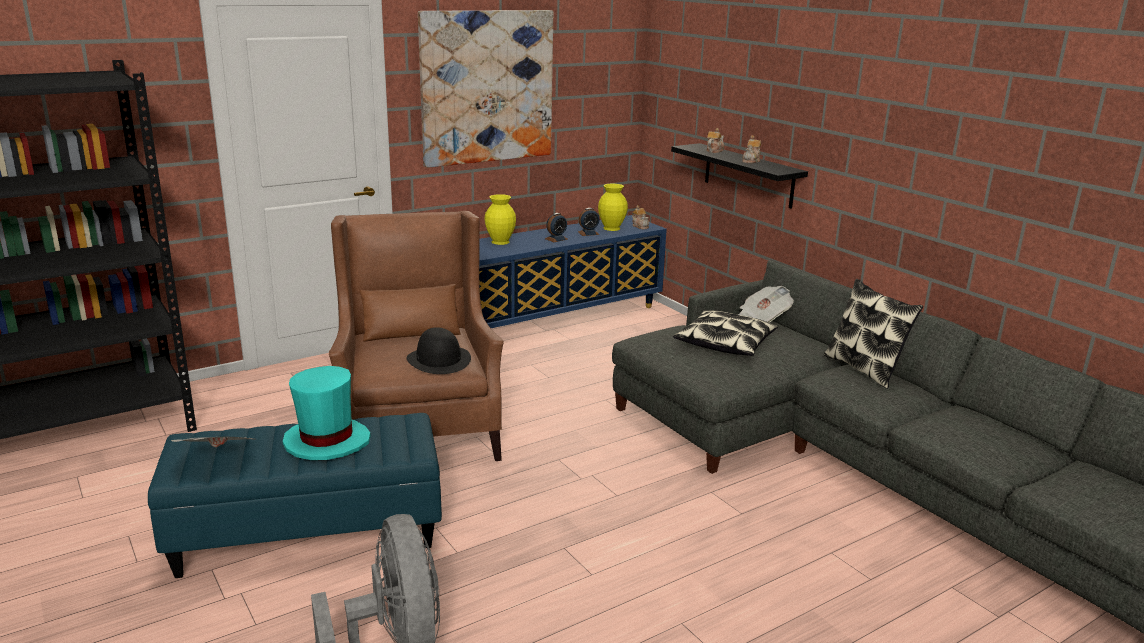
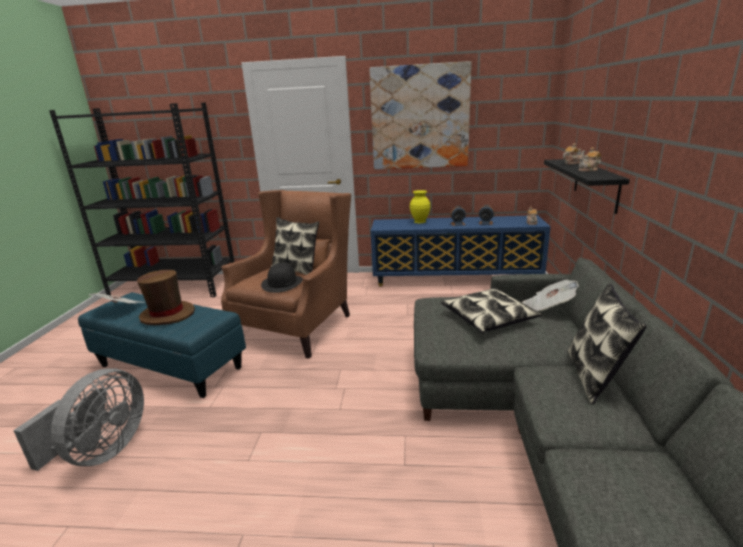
camera: 40 degrees right, 0 degrees up
(326, 441) = (167, 315): turquoise hat -> brown hat
(418, 339) = (297, 270): none -> pillow
(612, 228) = (507, 222): yellow vase -> none

